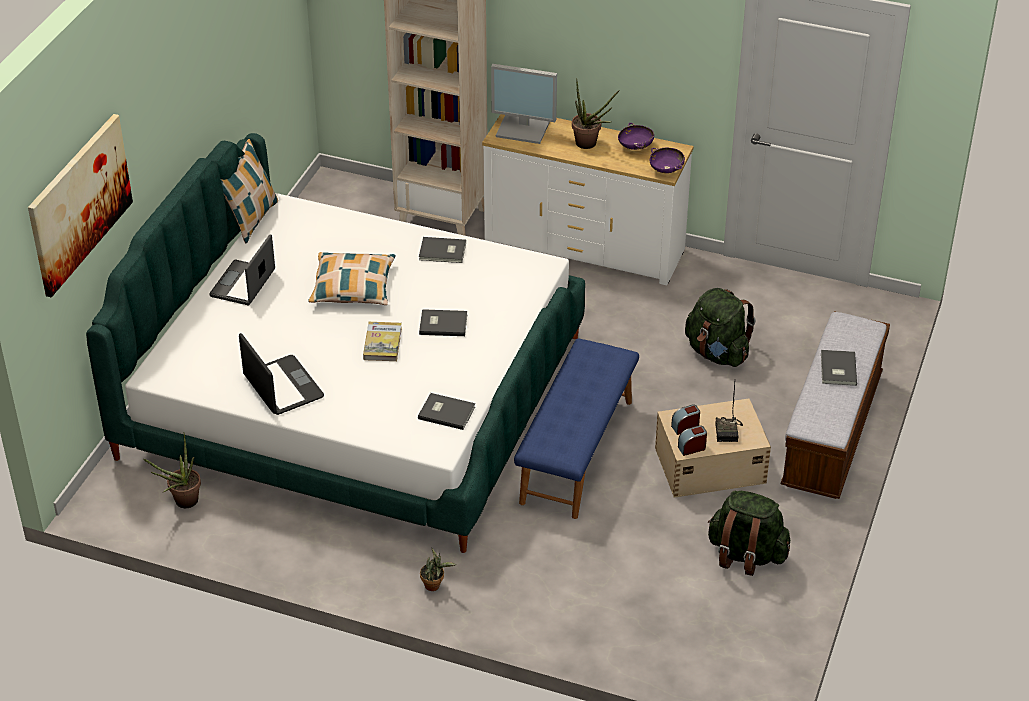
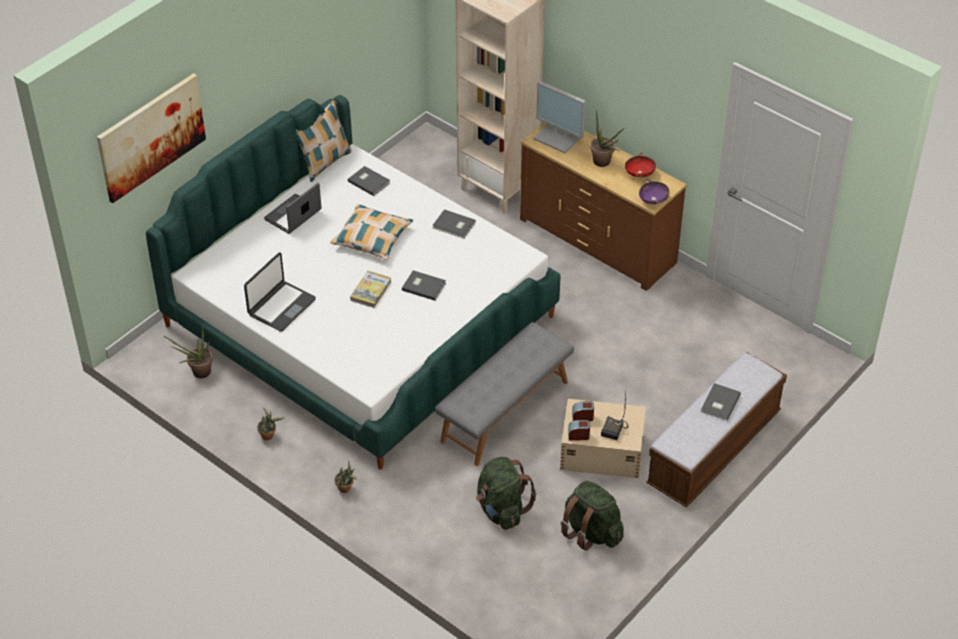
camera: 20 degrees right, 5 degrees up
(282, 387) = (281, 307): laptop -> laptop turned 45 degrees clockwise
(308, 550) = (269, 435): none -> potted plant
(446, 412) = (390, 359): grey book -> grey book (369, 181)
(576, 451) = (504, 411): blue bench -> grey bench
(584, 247) = (598, 241): white dresser -> brown dresser
(635, 146) = (639, 174): purple bowl -> red bowl
(717, 353) = (656, 359): green backpack -> green backpack (501, 510)

